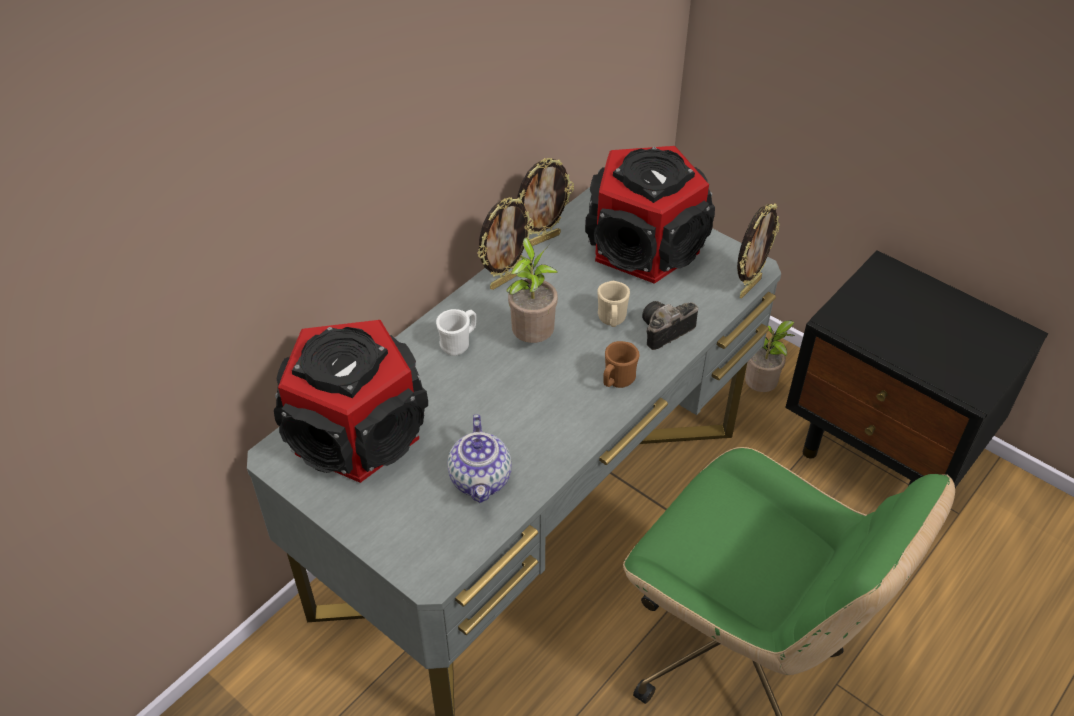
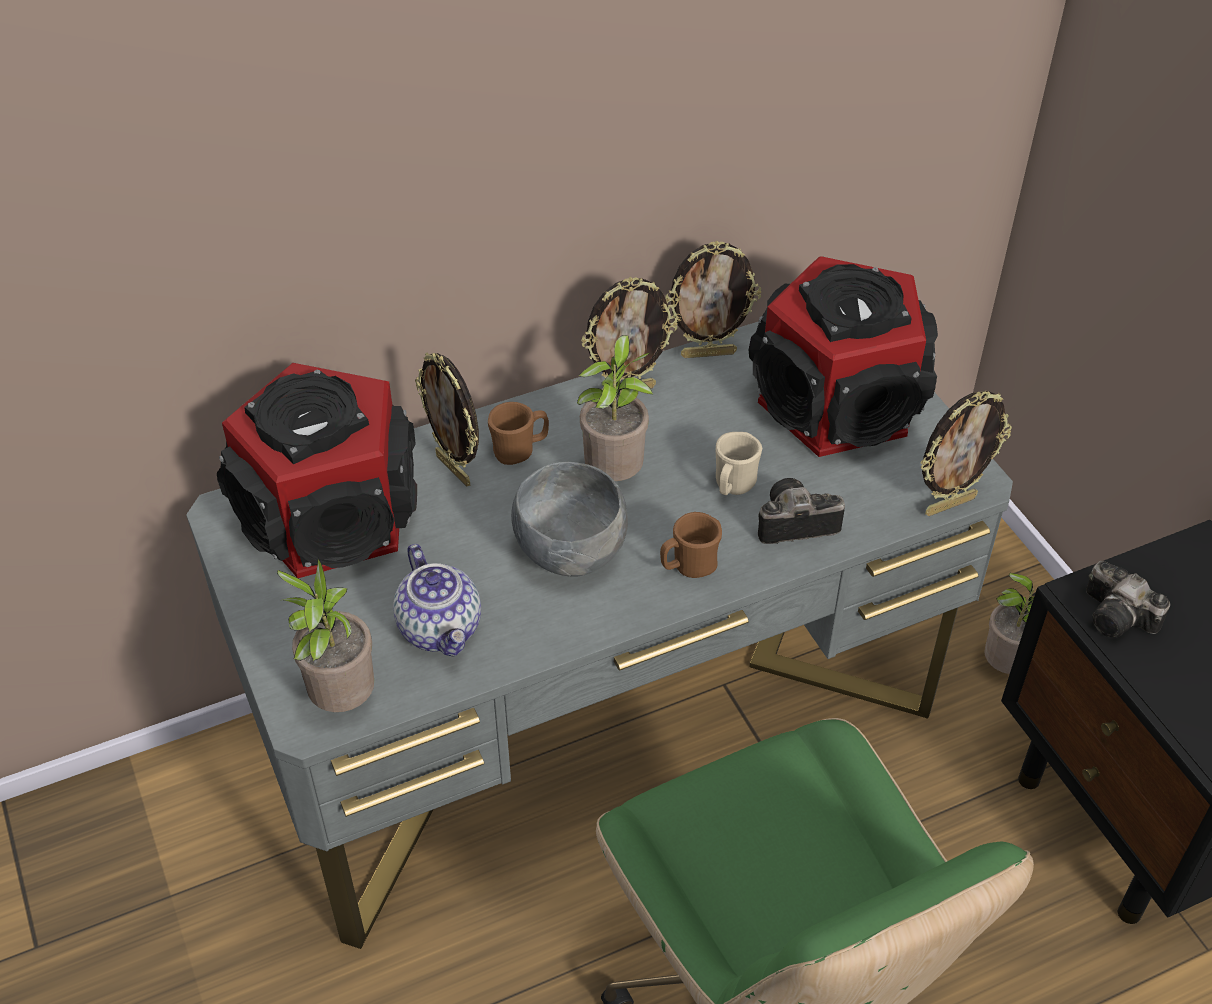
camera: 25 degrees right, 0 degrees up
(422, 370) = (455, 469): none -> picture frame
(443, 553) = (340, 699): none -> potted plant
(459, 343) = (519, 451): white mug -> brown mug
(481, 479) = (441, 628): teapot -> teapot turned 45 degrees counterclockwise
(535, 398) = (570, 552): none -> grey bowl
(863, 326) = (1120, 618): none -> camera

